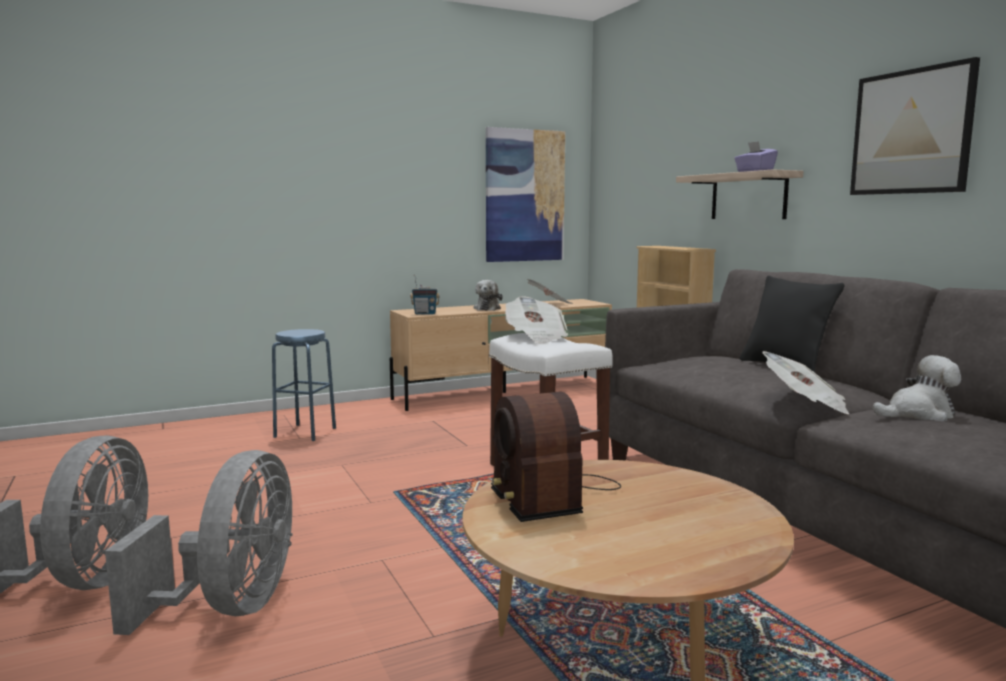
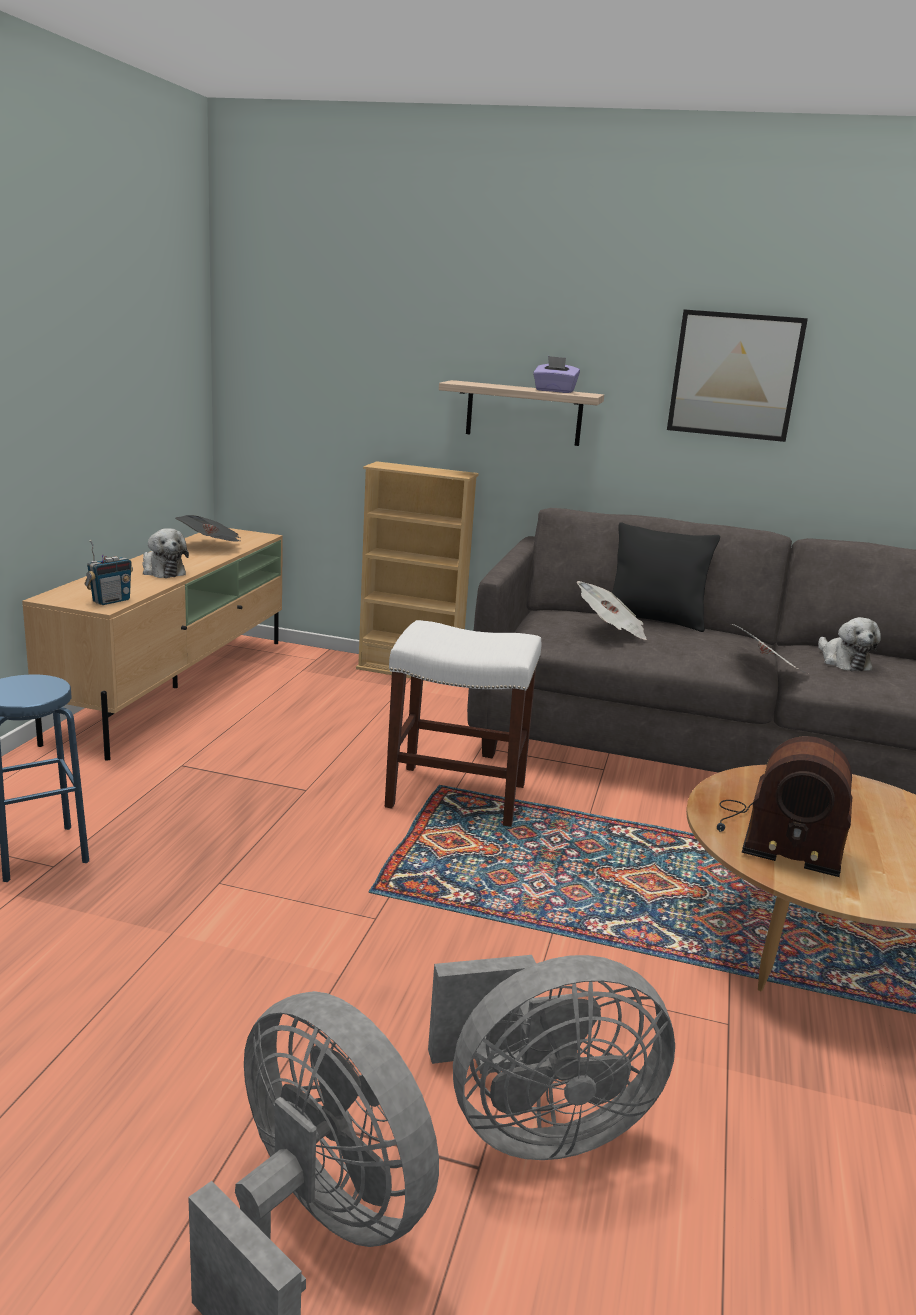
camera: 50 degrees left, 10 degrees up
(231, 606) = (536, 1124): grey fan -> grey fan turned 120 degrees clockwise
(524, 196) = (154, 381): picture -> none
(536, 337) = (438, 634): newspaper -> newspaper (611, 630)
(918, 414) = (843, 661): plush toy -> plush toy turned 135 degrees clockwise

